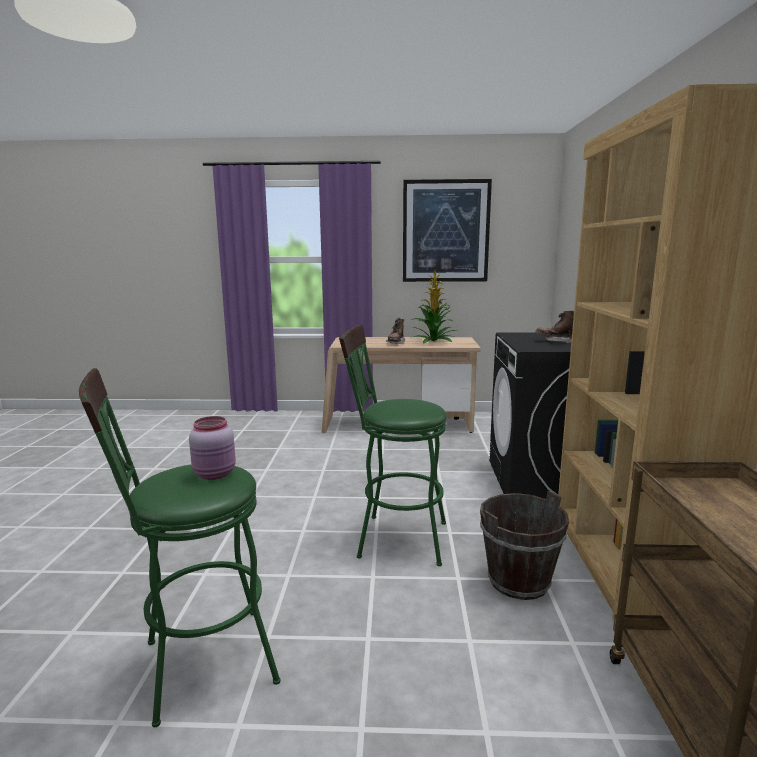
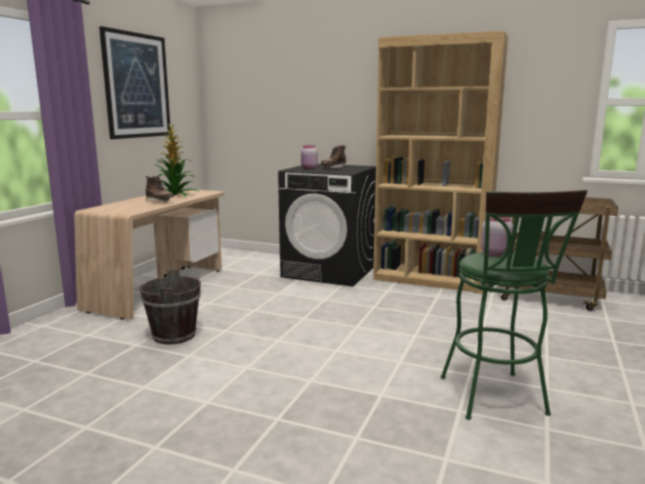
camera: 70 degrees left, 0 degrees up
(394, 538) = (370, 322): green stool -> none
(519, 581) = (436, 302): brown bucket -> brown bucket (174, 335)
(539, 336) = (309, 168): none -> pink jar

